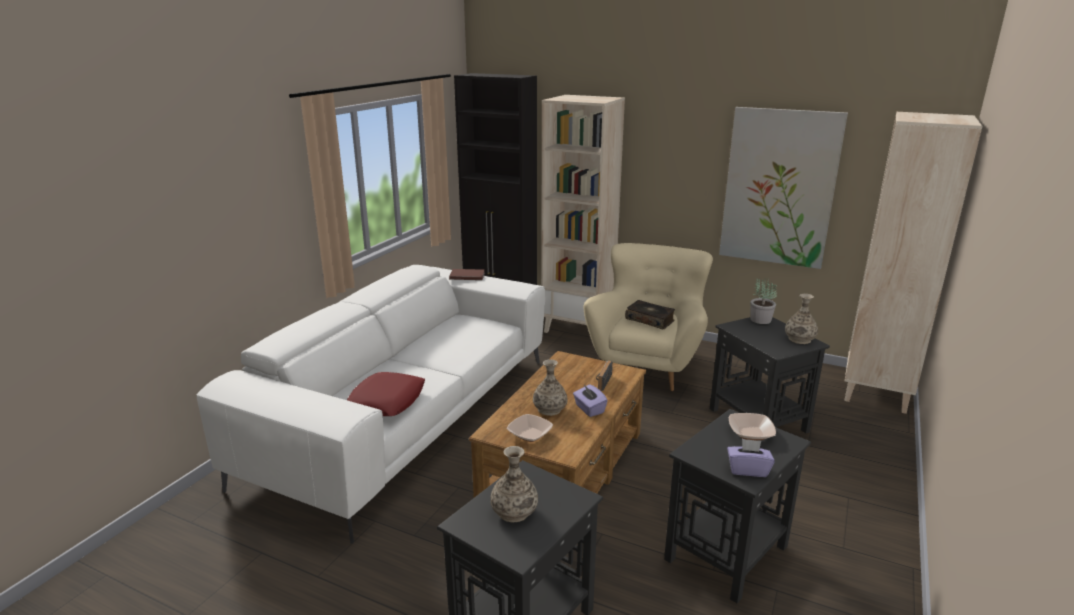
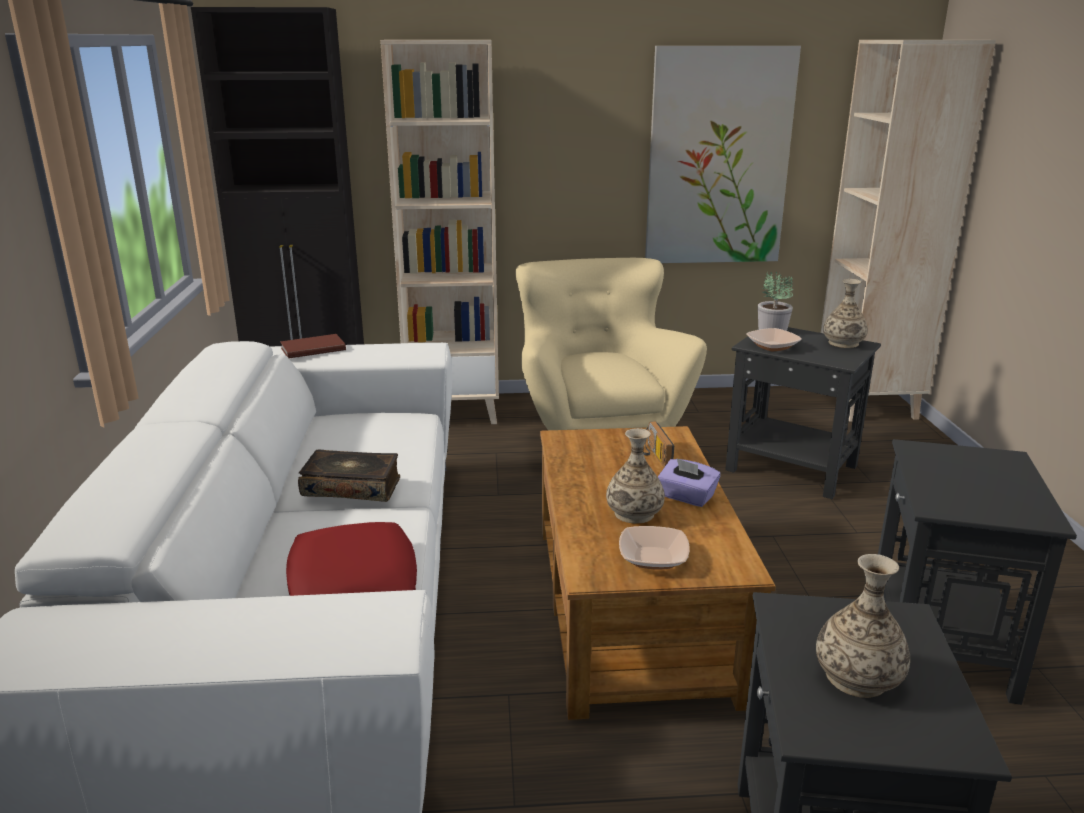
camera: 30 degrees left, 0 degrees up
(650, 320) = (607, 365): book -> book (352, 486)
(747, 469) = (1023, 506): purple tissue box -> none
(750, 433) = (959, 461): bowl -> bowl (772, 346)

